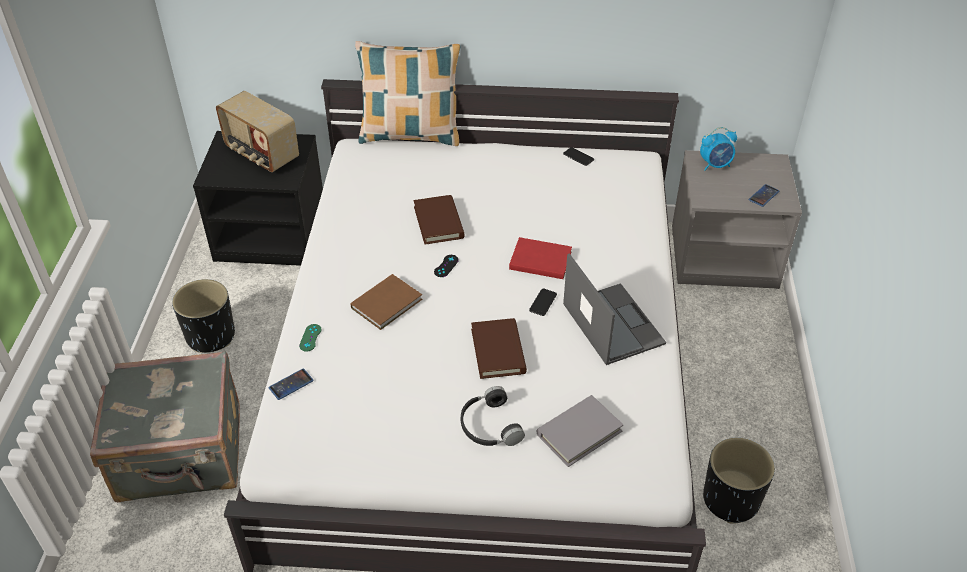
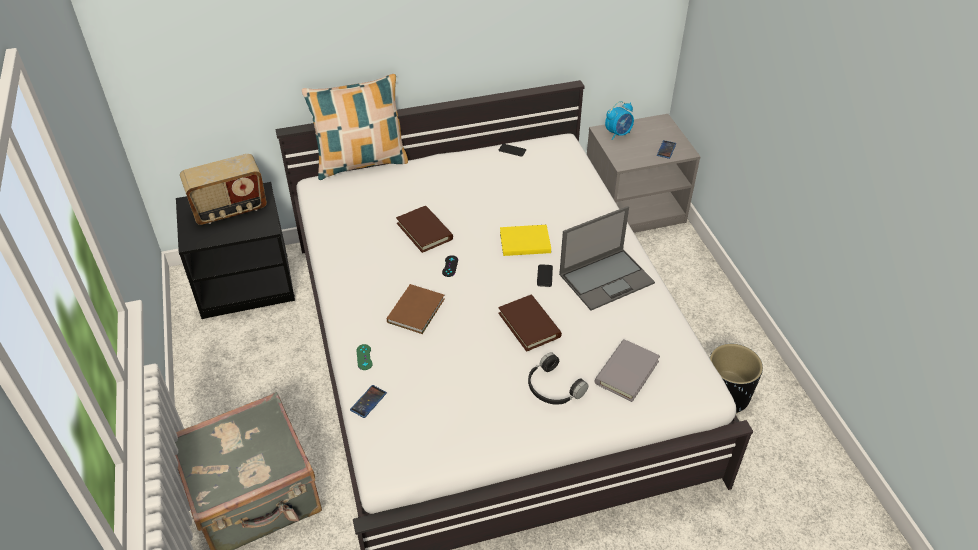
camera: 20 degrees left, 0 degrees up
(210, 336) = (231, 386): black planter -> none
(261, 154) = (230, 210): radio -> radio turned 45 degrees counterclockwise
(539, 259) = (523, 241): red book -> yellow book
(612, 323) = (607, 278): laptop -> laptop turned 105 degrees clockwise

